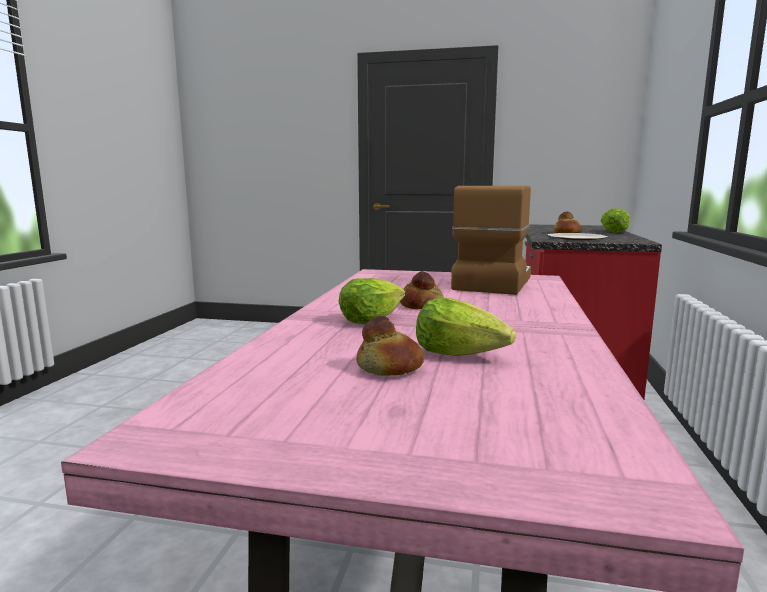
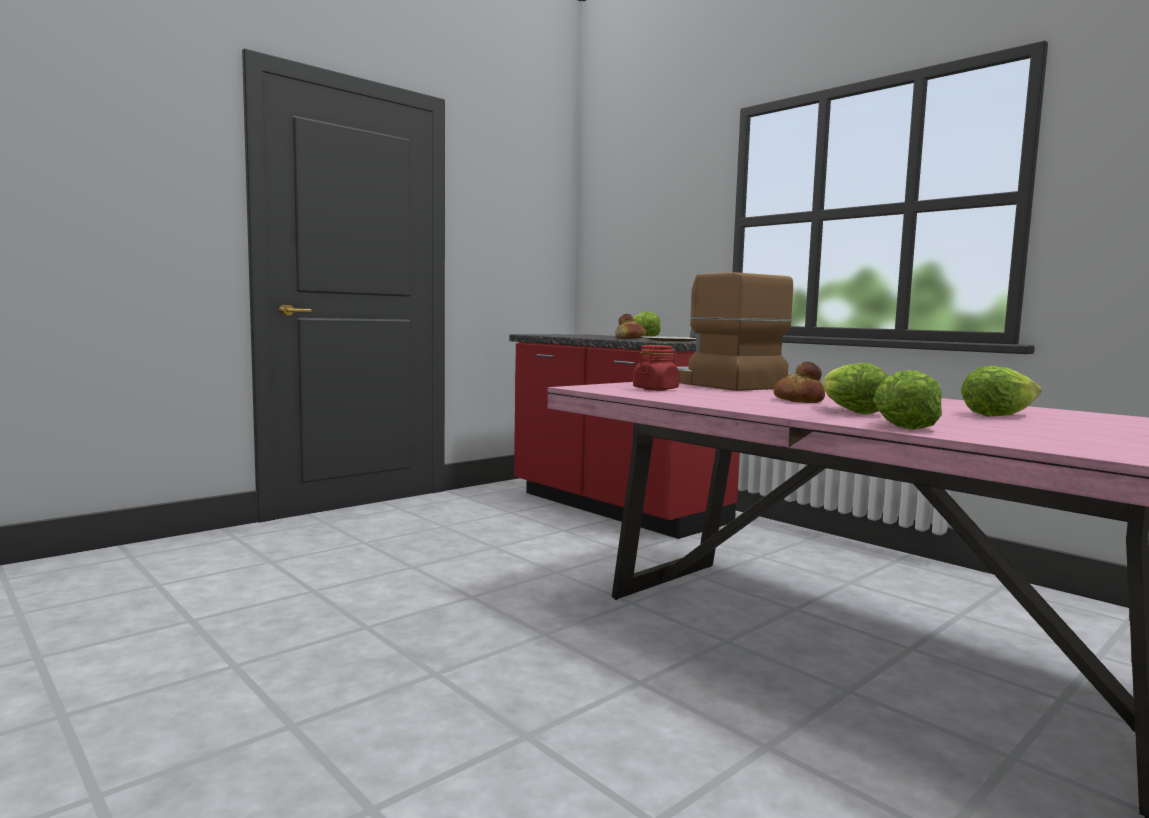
camera: 55 degrees left, 5 degrees down
(300, 336) = (904, 425): none -> lettuce
(389, 368) = (1037, 426): bread -> none
(405, 280) = (655, 389): none -> red jar

